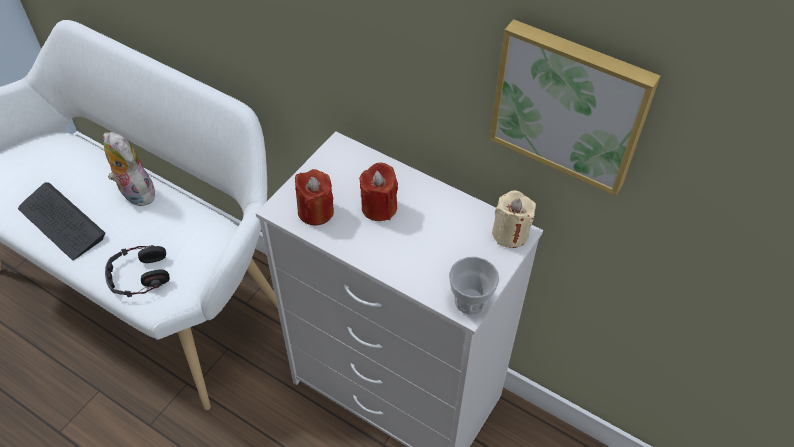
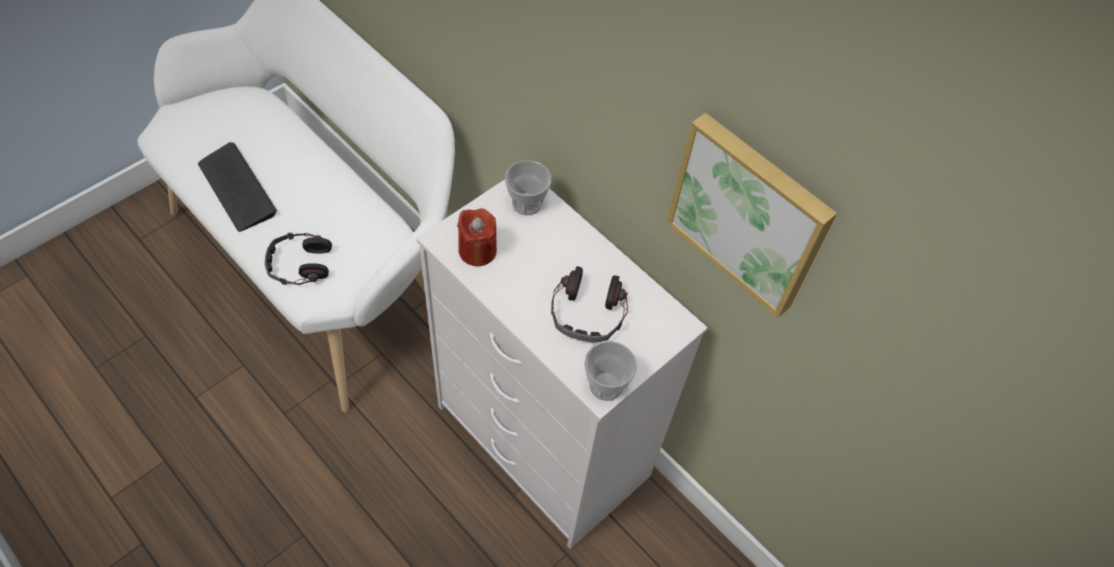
camera: 10 degrees right, 5 degrees up
(134, 193) = (317, 173): plush toy -> none
(348, 161) = (527, 203): none -> cup
(379, 207) = (543, 262): red candle -> none
(433, 241) = (588, 312): none -> headphones
(510, 233) = (671, 323): beige candle -> none

